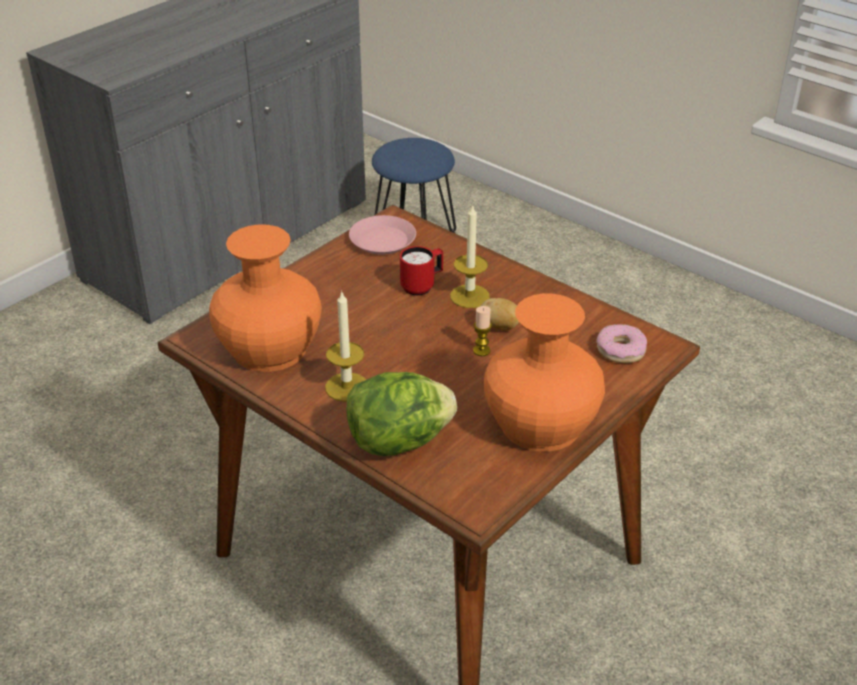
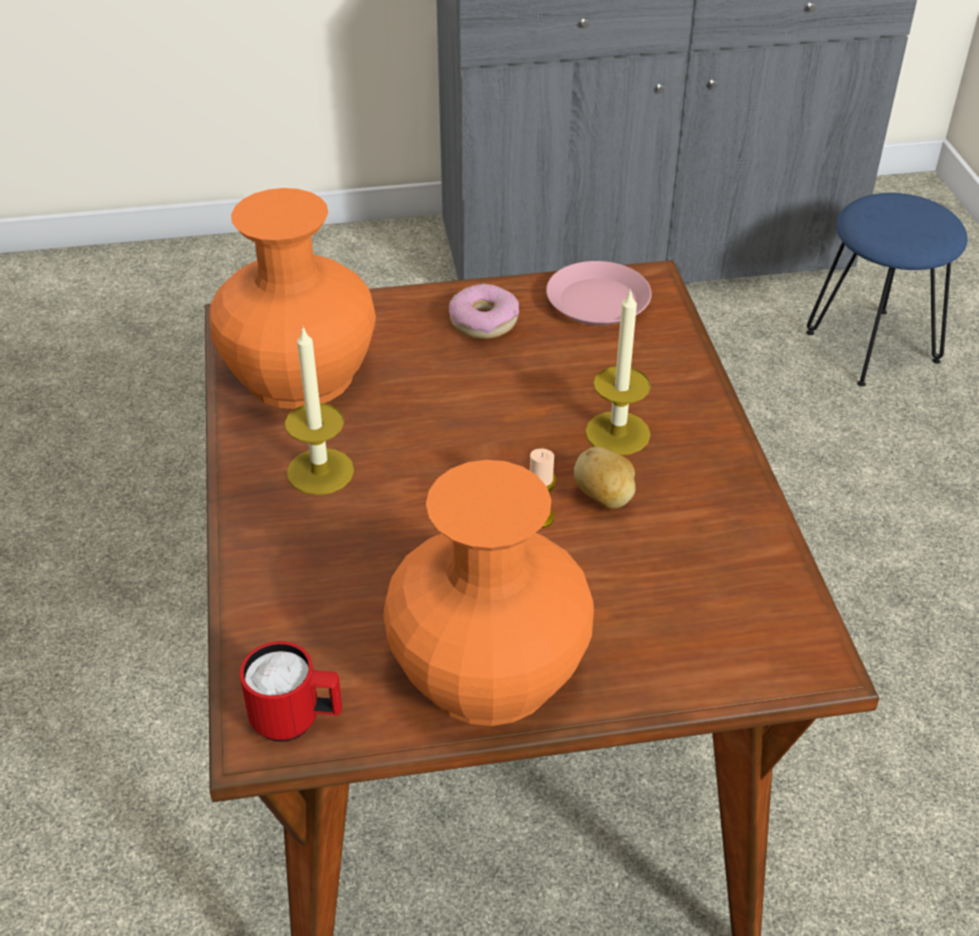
camera: 40 degrees right, 5 degrees up
(398, 441) = (289, 579): lettuce -> none
(422, 286) = (572, 387): red mug -> red mug (297, 720)
(621, 350) = (737, 630): donut -> donut (484, 321)

